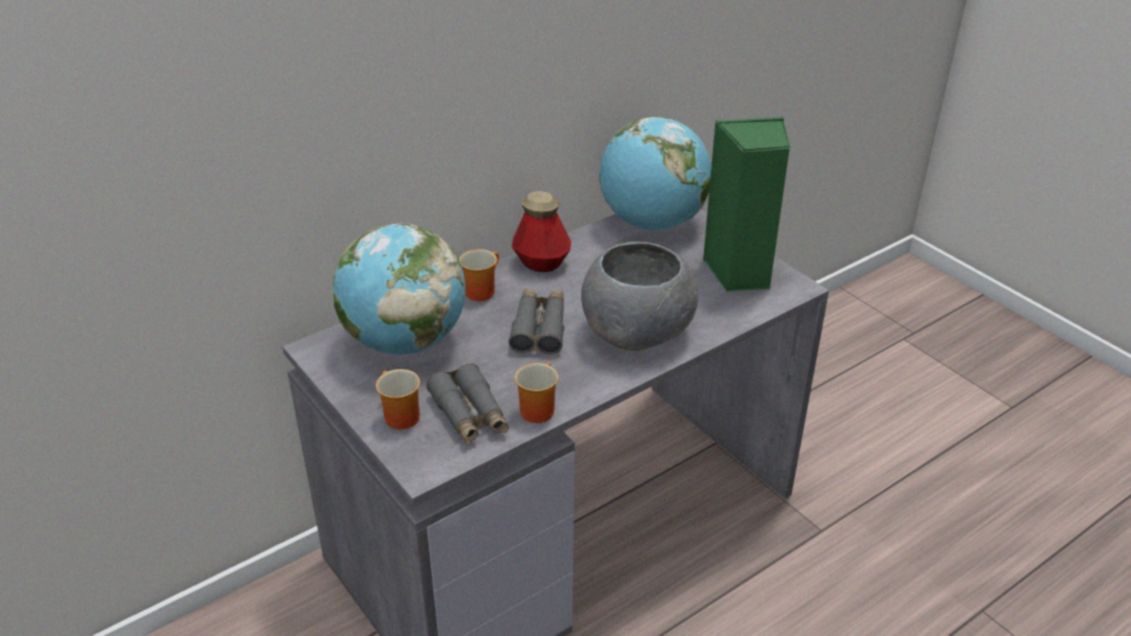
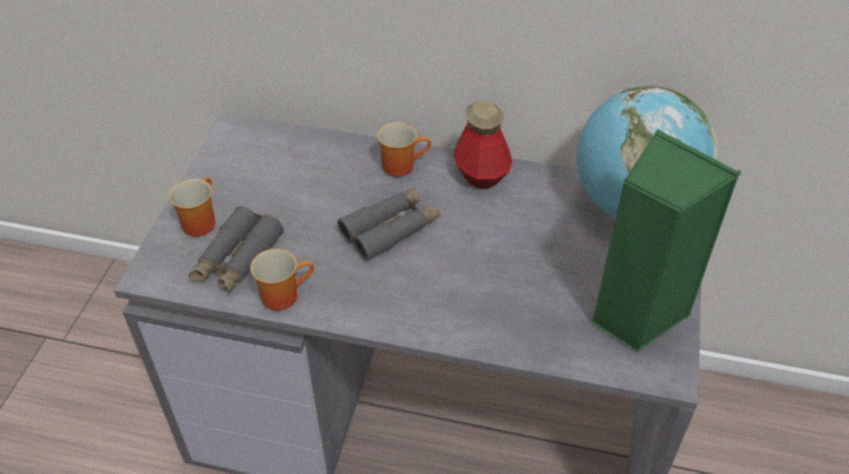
camera: 50 degrees right, 10 degrees up
(404, 341) = (291, 167): globe -> none
(638, 331) = (457, 295): grey bowl -> none

